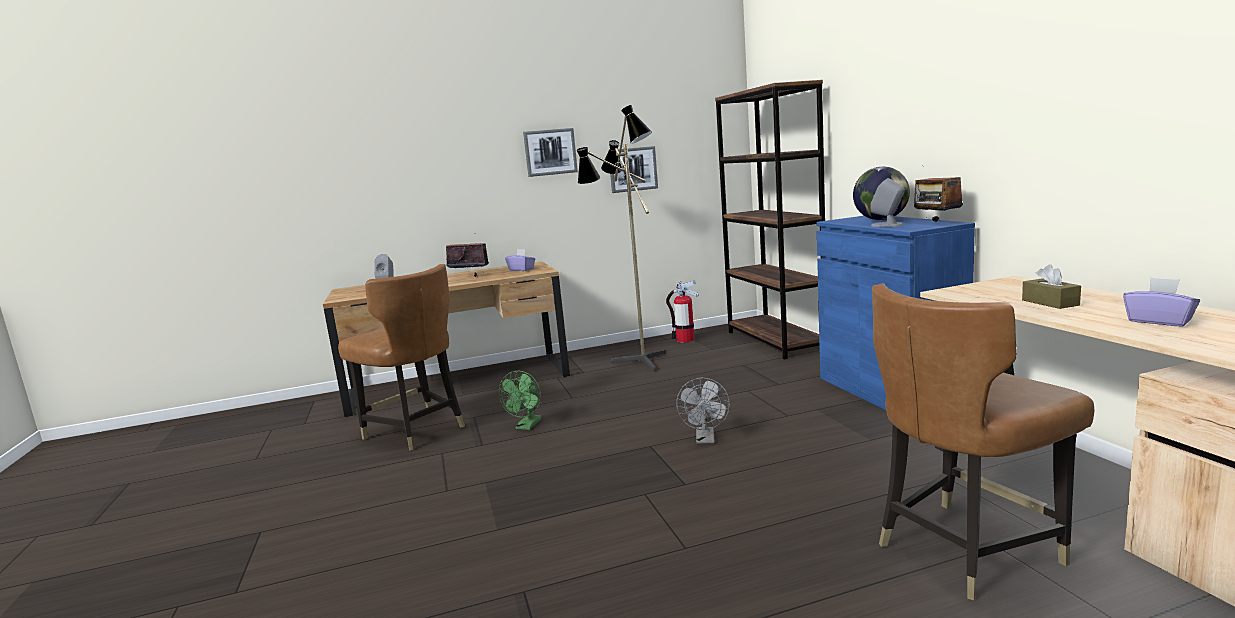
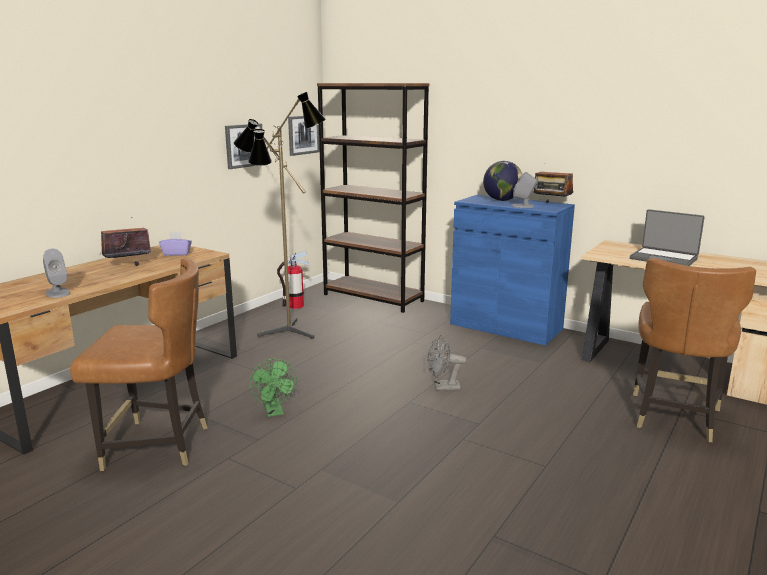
camera: 40 degrees left, 5 degrees up
(550, 152) = (176, 125): picture -> picture (303, 135)
(705, 439) = (442, 387): grey fan -> grey fan turned 120 degrees clockwise
(1050, 302) = (664, 258): brown tissue box -> laptop
(1159, 321) = (731, 266): purple tissue box -> none

